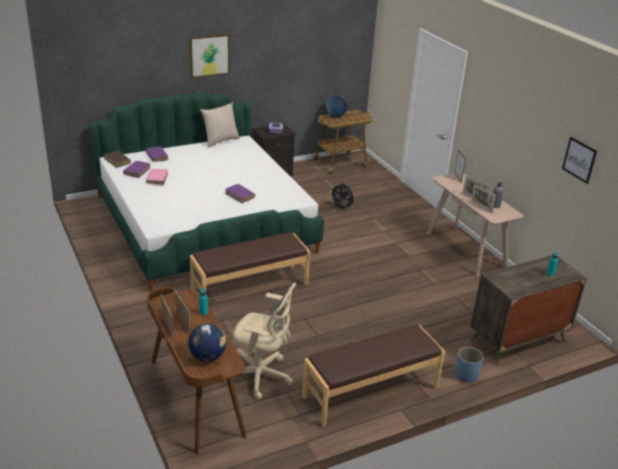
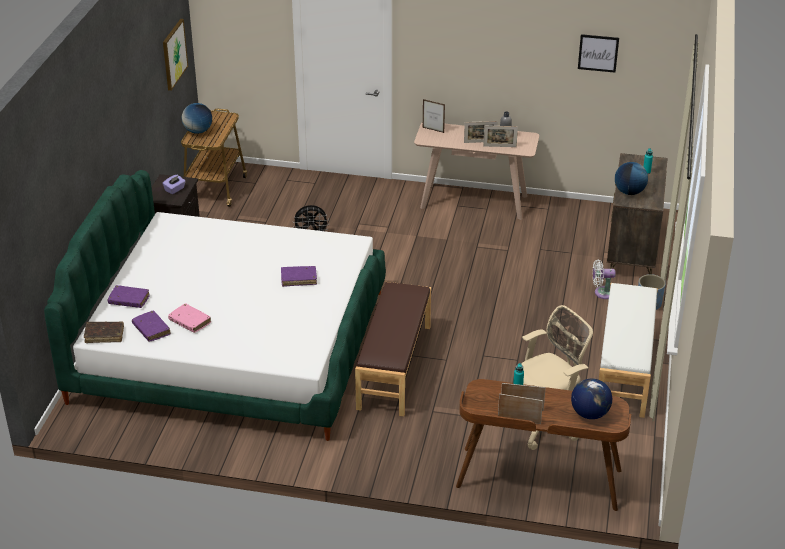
camera: 50 degrees left, 5 degrees up
(209, 55) = (100, 132): picture -> picture (174, 54)
(220, 141) = (146, 237): beige pillow -> none
(371, 393) = (625, 368): brown bench -> white bench
(446, 346) = (602, 293): none -> white fan
(509, 275) = (629, 192): none -> globe

